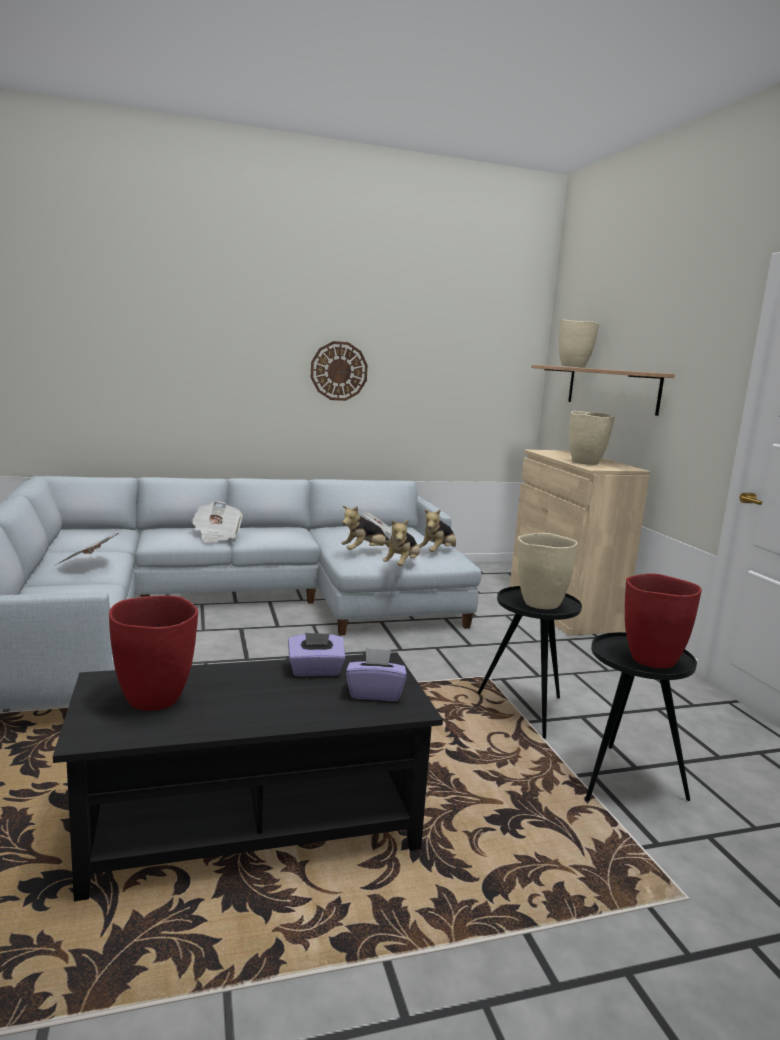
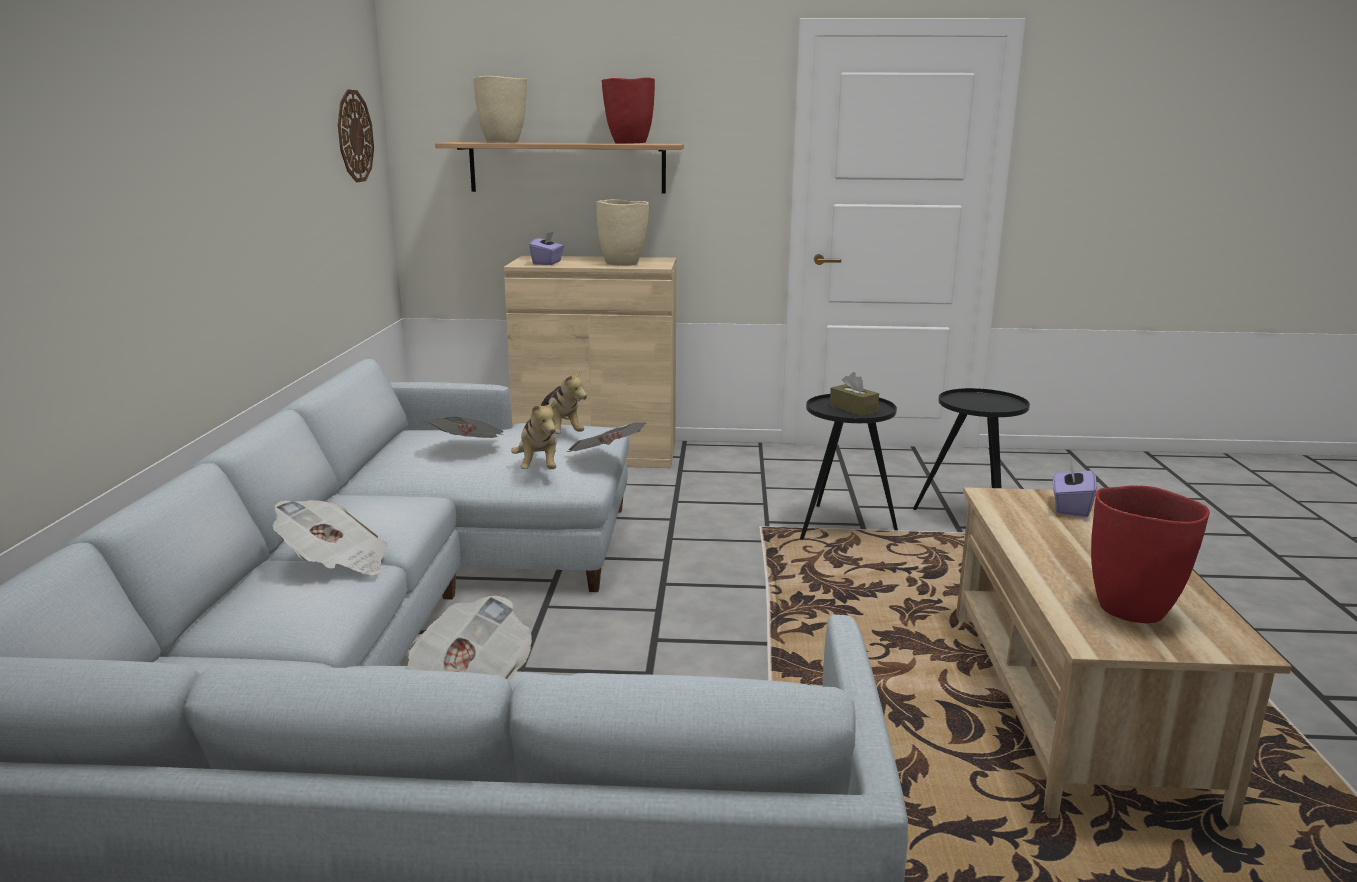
camera: 70 degrees left, 5 degrees up
(253, 824) = (1070, 703): black coffee table -> beige coffee table
(315, 671) = (1025, 526): purple tissue box -> purple tissue box (547, 263)
(339, 371) = (236, 187): wall clock -> wall clock (354, 136)
(402, 565) = (606, 458): plush toy -> newspaper
(540, 603) = (853, 409): beige vase -> brown tissue box
(651, 660) = (991, 403): red vase -> red vase (629, 143)

